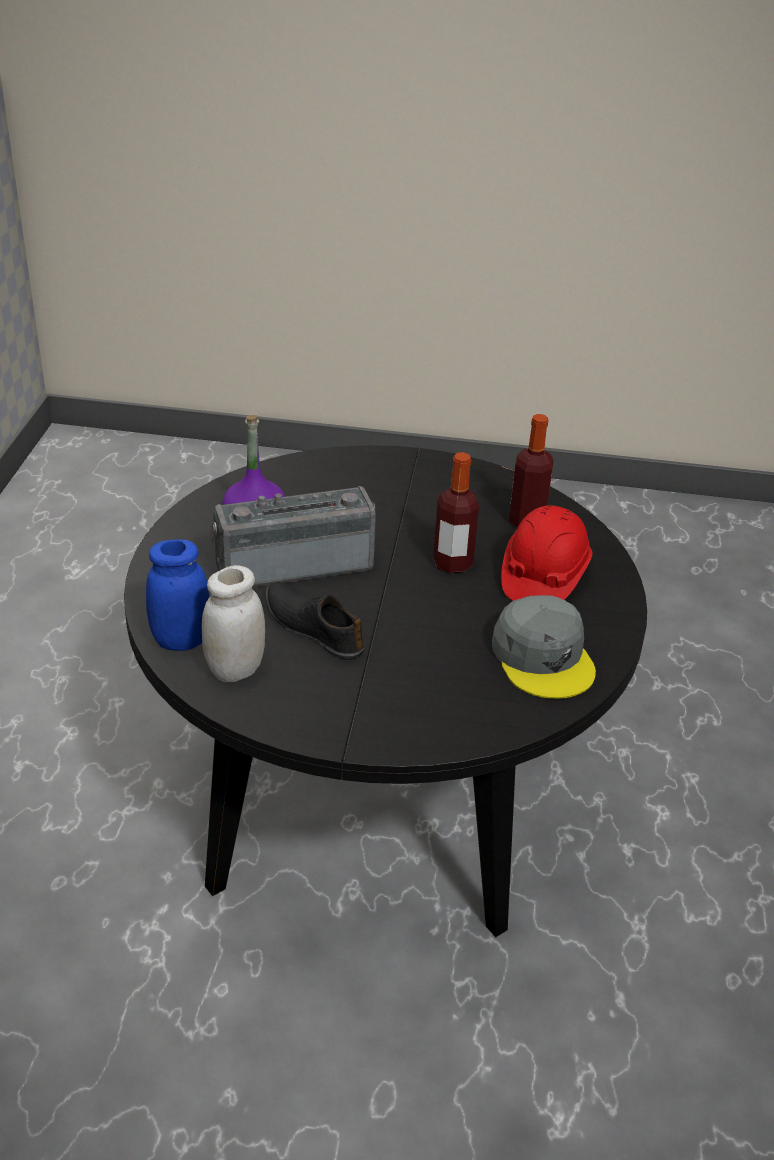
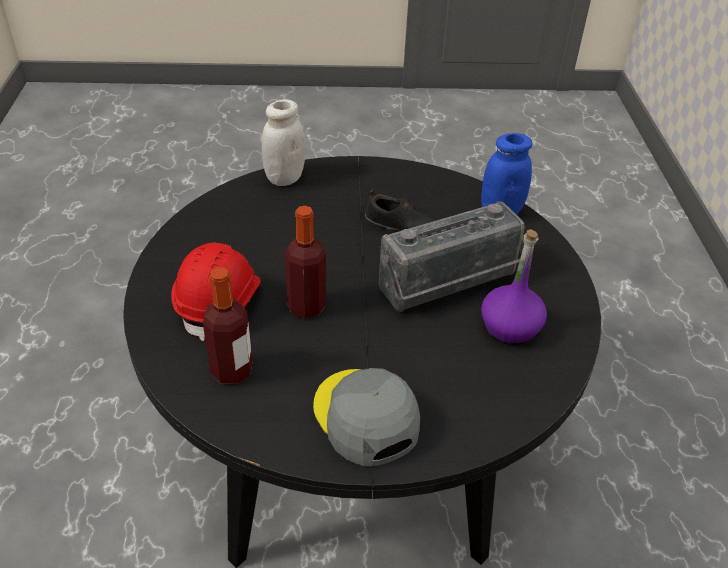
camera: 170 degrees right, 5 degrees up
(235, 669) = (450, 197): white jar -> white jar (284, 178)
(543, 657) = (226, 230): grey cap -> grey cap (365, 417)

